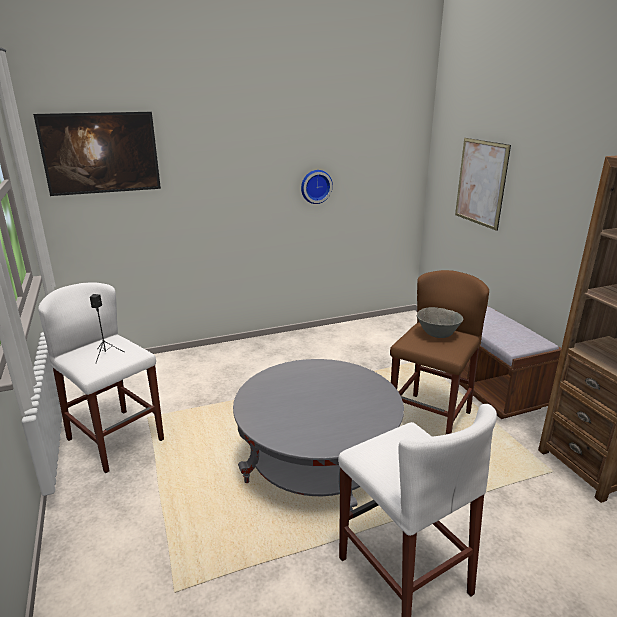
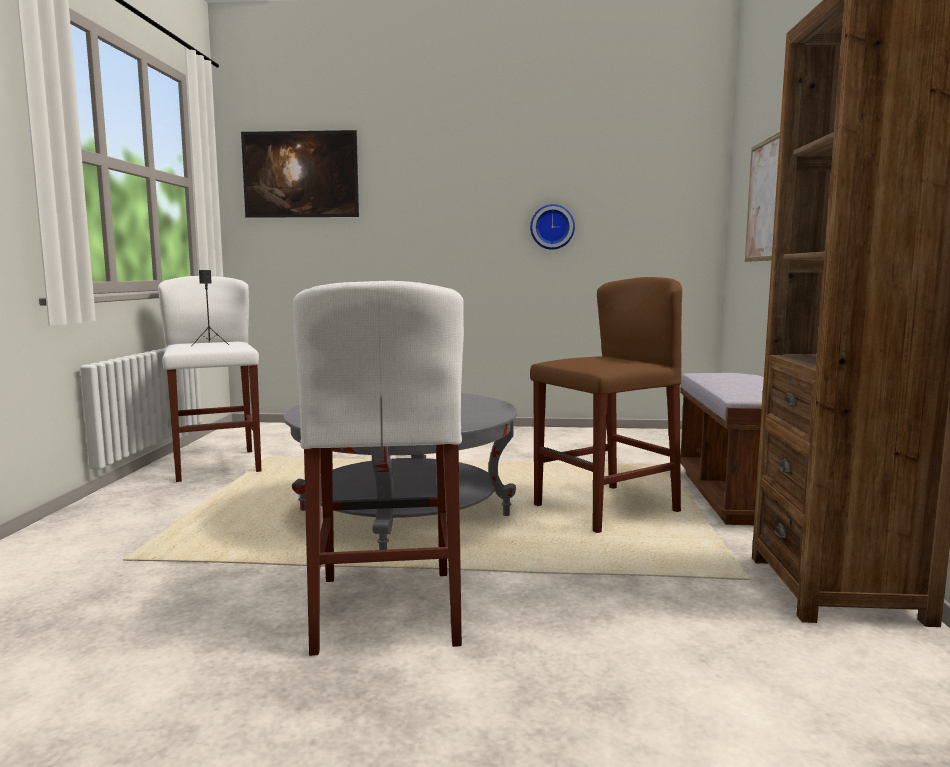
camera: 25 degrees right, 15 degrees down
(437, 335) = (606, 359): grey bowl -> none

